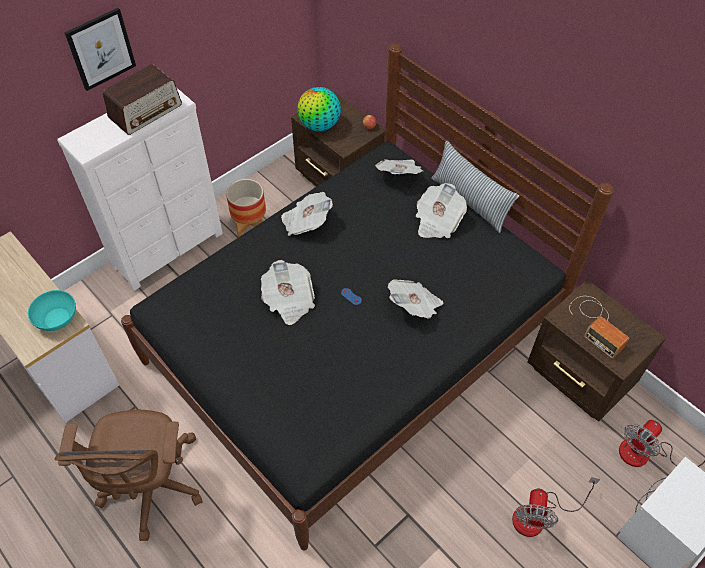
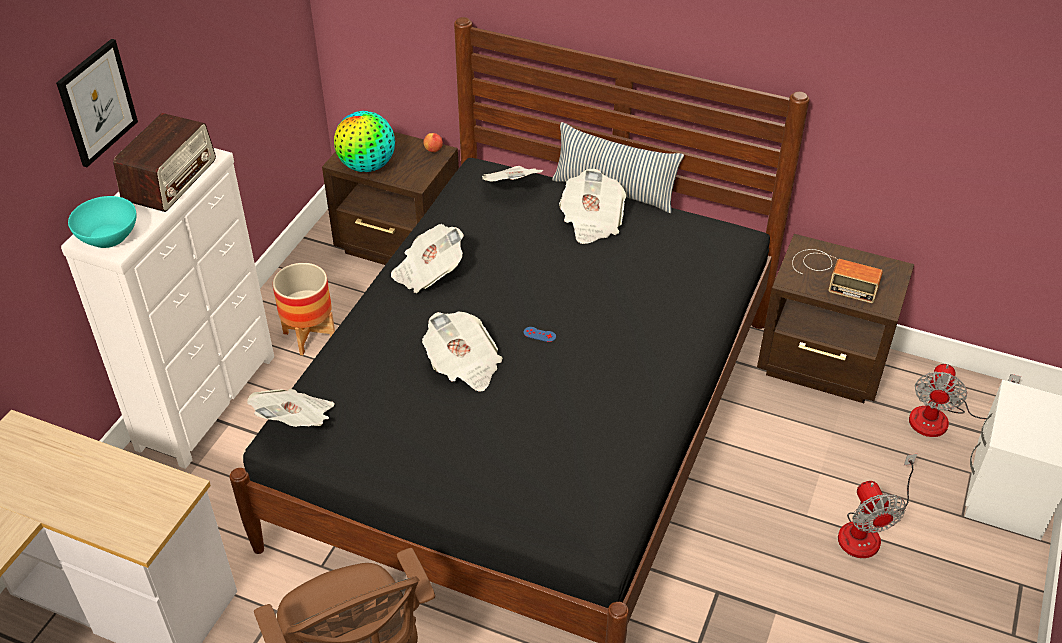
camera: 25 degrees left, 10 degrees down
(57, 319) = (157, 490): turquoise bowl -> turquoise bowl (108, 236)
(415, 306) = (624, 319): newspaper -> newspaper (296, 421)

